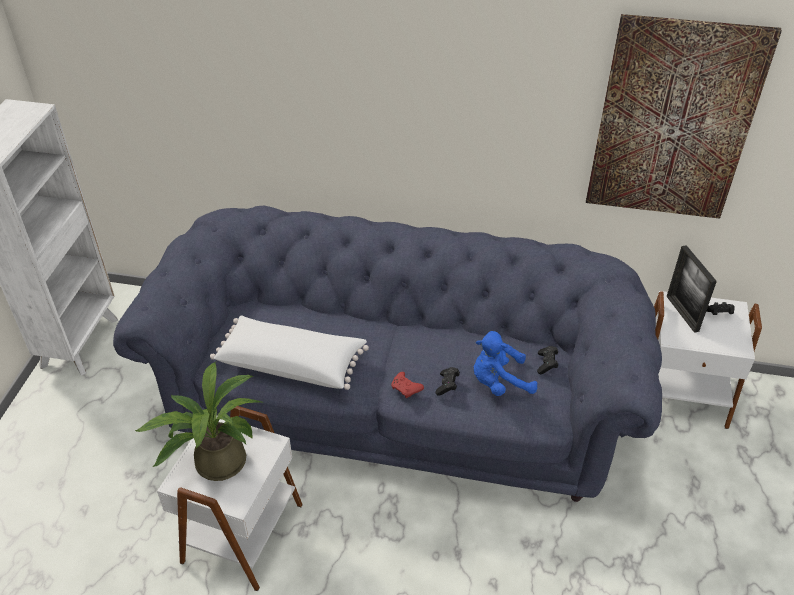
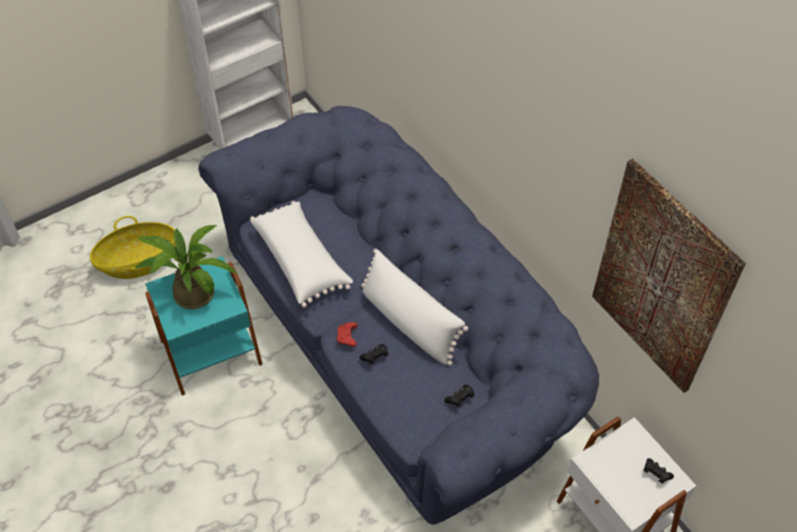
camera: 45 degrees right, 10 degrees up
(74, 515) = (139, 262): none -> basket
(240, 532) = (210, 350): white side table -> turquoise side table
(439, 342) = (409, 322): none -> white pillow
(499, 382) = (410, 384): blue plush toy -> none
(682, 313) = (626, 449): picture frame -> none

